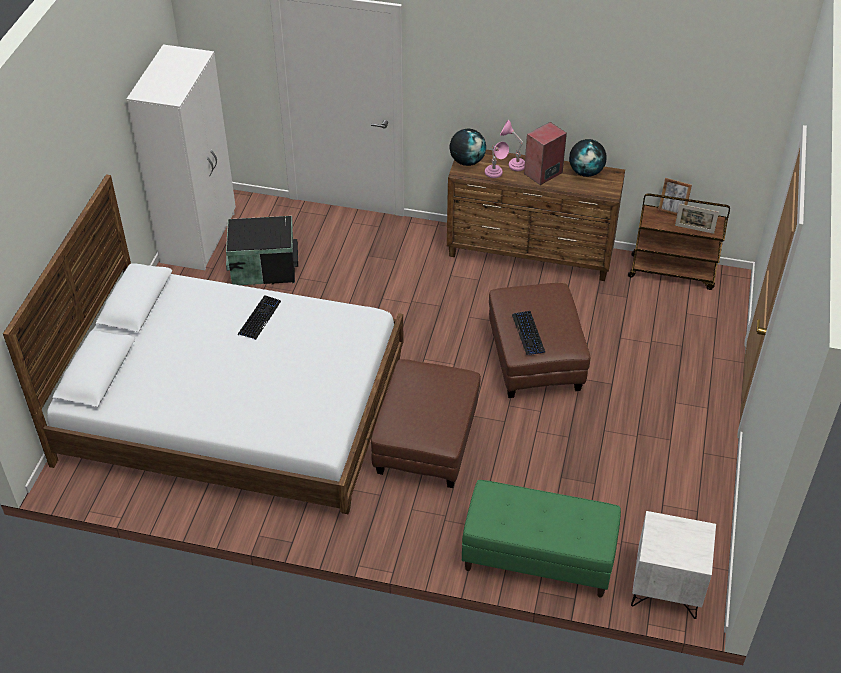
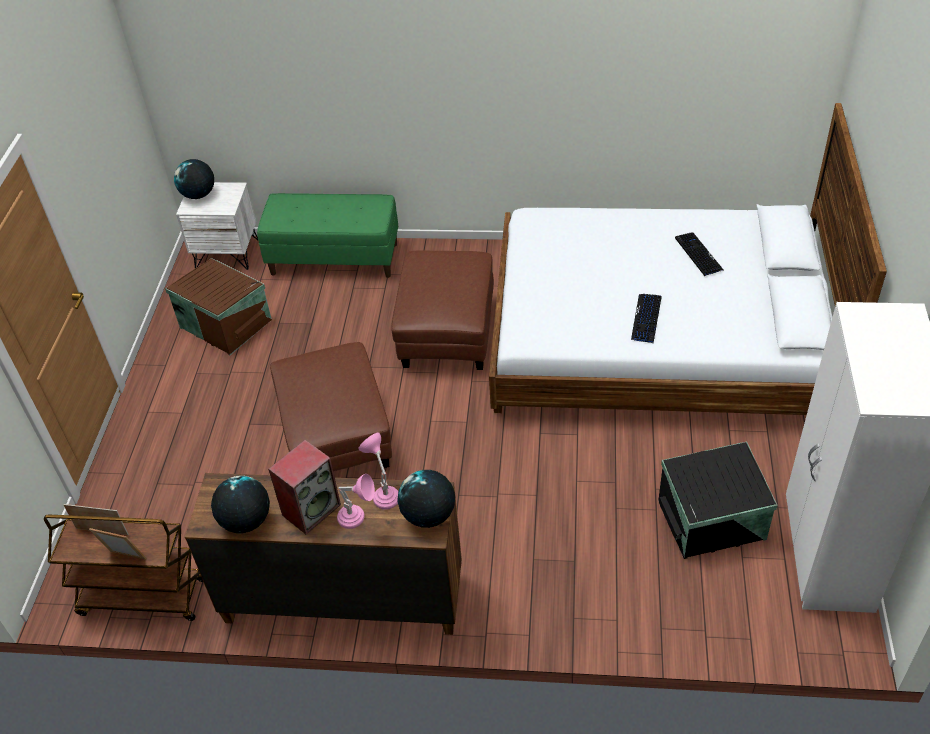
camera: 175 degrees right, 0 degrees up
(528, 333) = (338, 368): keyboard -> keyboard (698, 254)
(650, 492) = (226, 322): none -> brown storage box
(695, 549) = (198, 195): none -> globe

